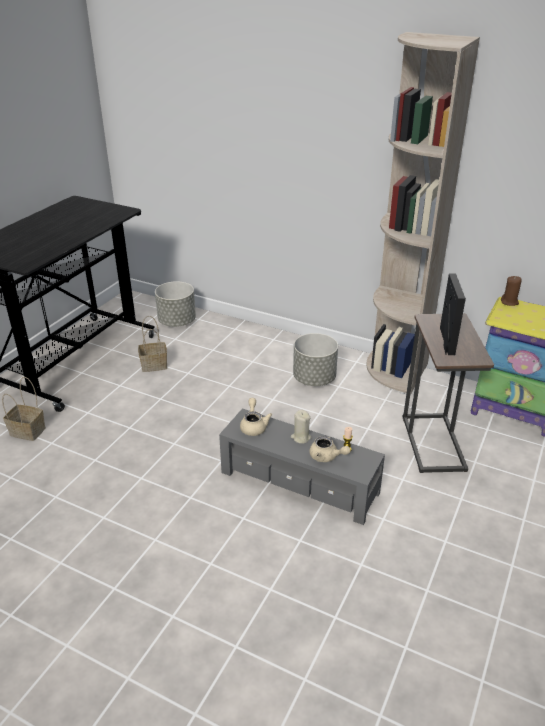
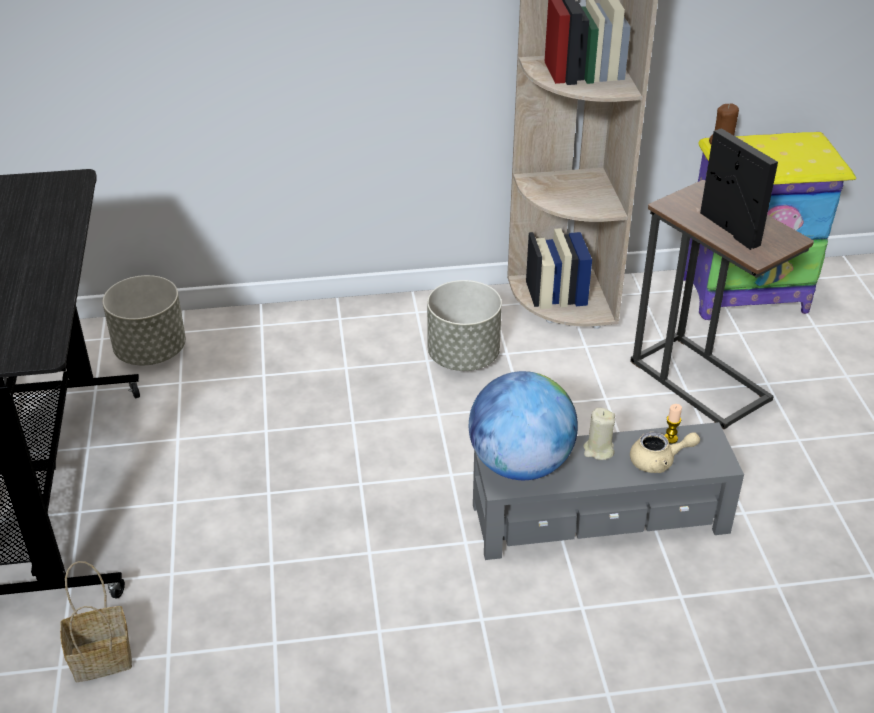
camera: 35 degrees left, 5 degrees up
(155, 365) = (196, 440): basket -> none
(254, 426) = (520, 464): beige teapot -> globe

